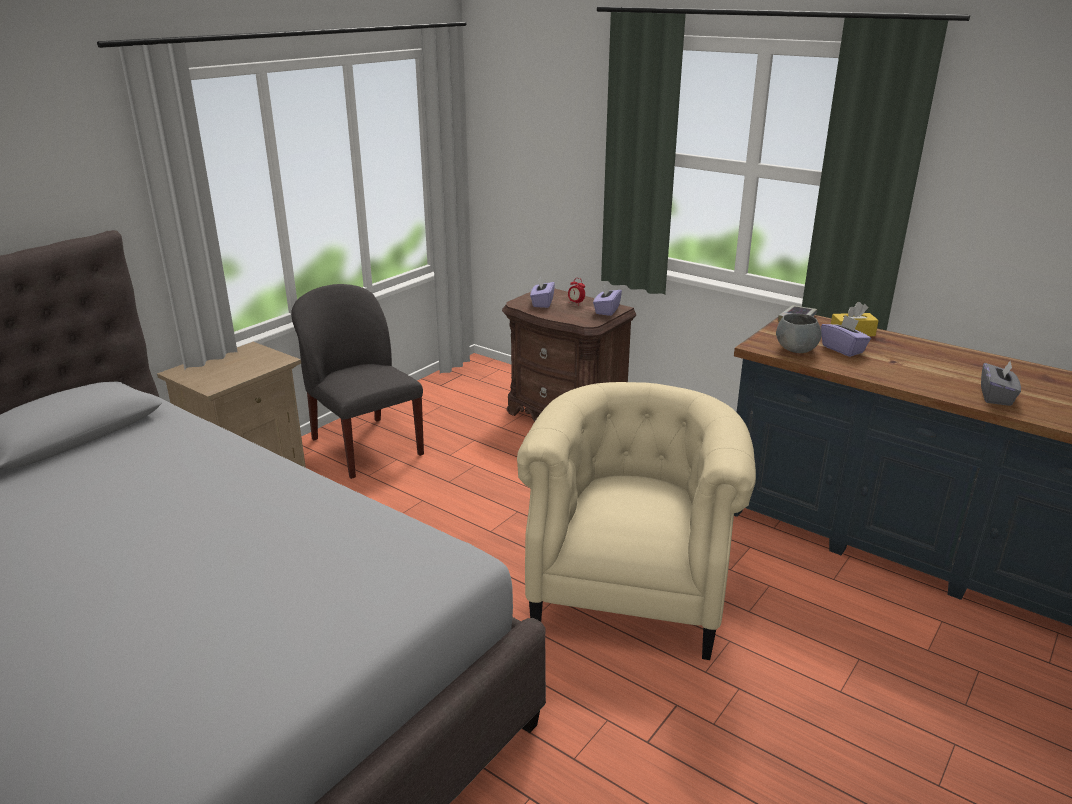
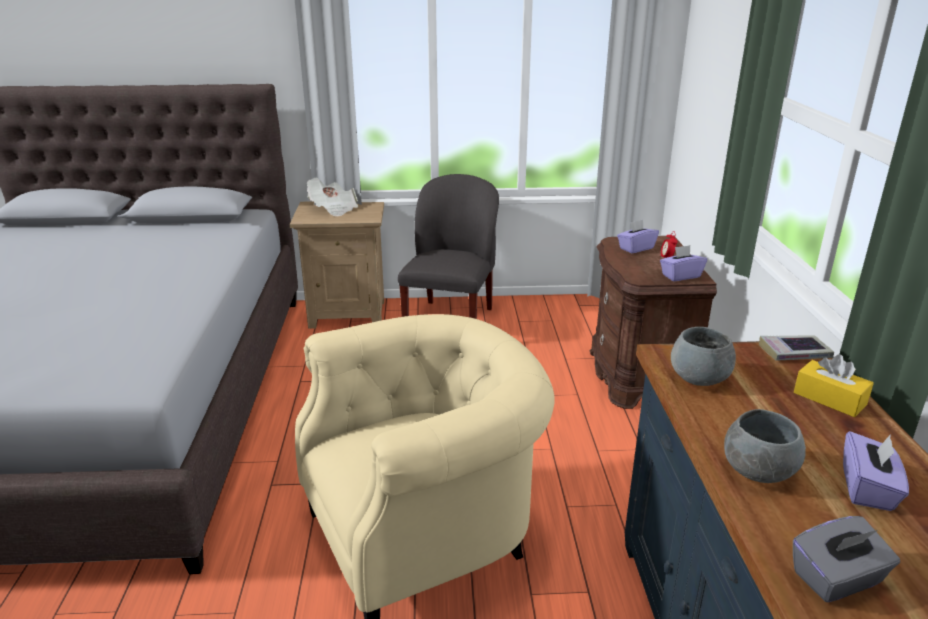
camera: 50 degrees right, 0 degrees up
(216, 365) = (333, 208): none -> newspaper
(843, 349) = (762, 407): purple tissue box -> purple tissue box (868, 489)
(900, 376) = (757, 471): none -> grey bowl

